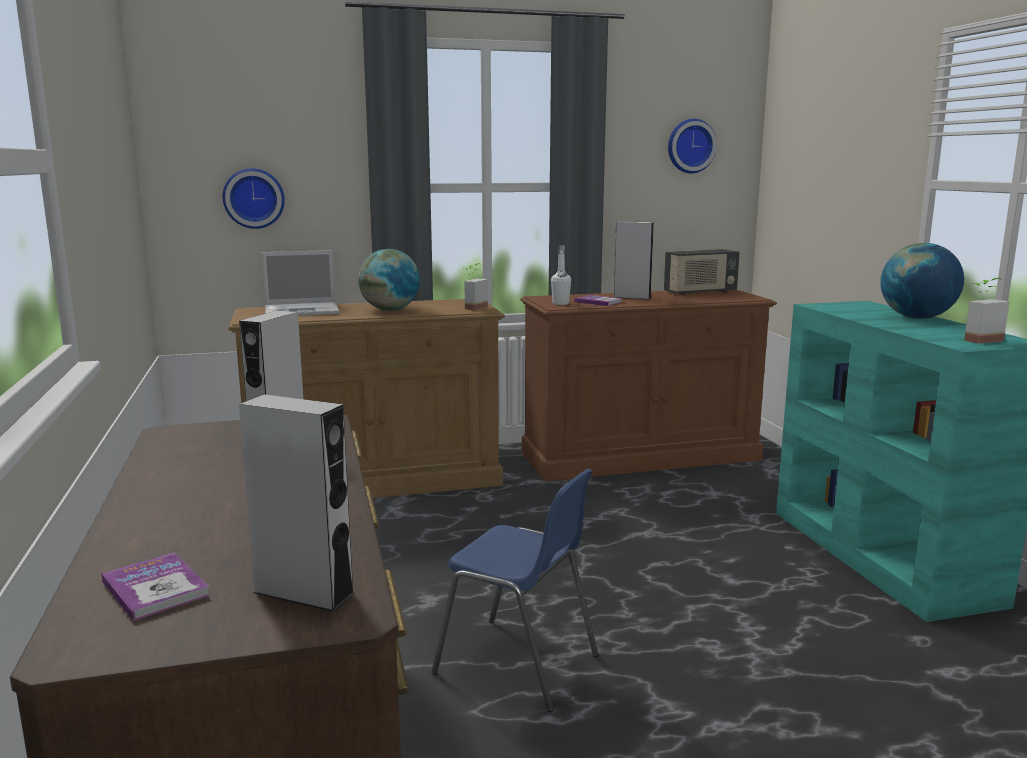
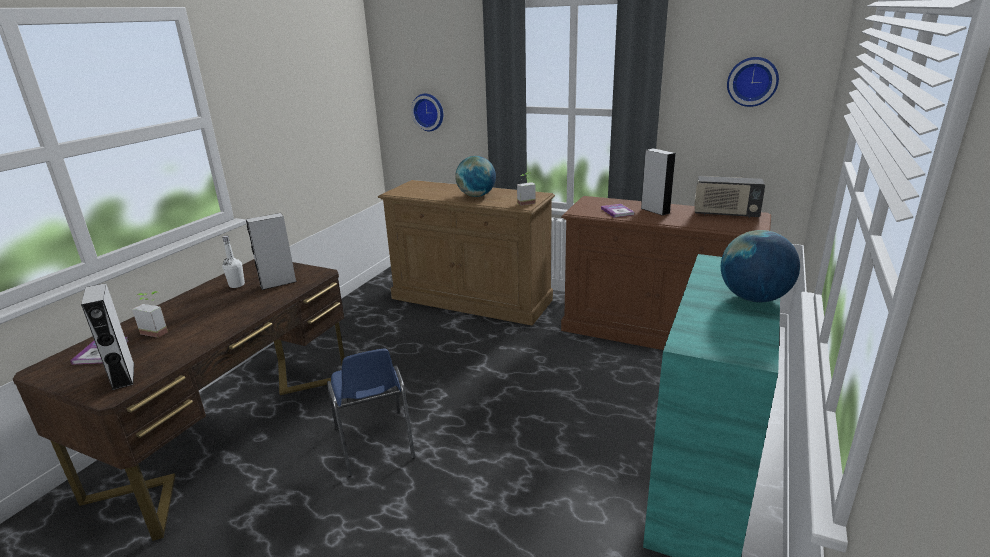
camera: 40 degrees right, 10 degrees up
(303, 310) = (434, 188): laptop -> none
(560, 303) = (587, 208): white bottle -> white bottle (237, 285)
(977, 339) = (724, 340): potted plant -> potted plant (158, 330)

